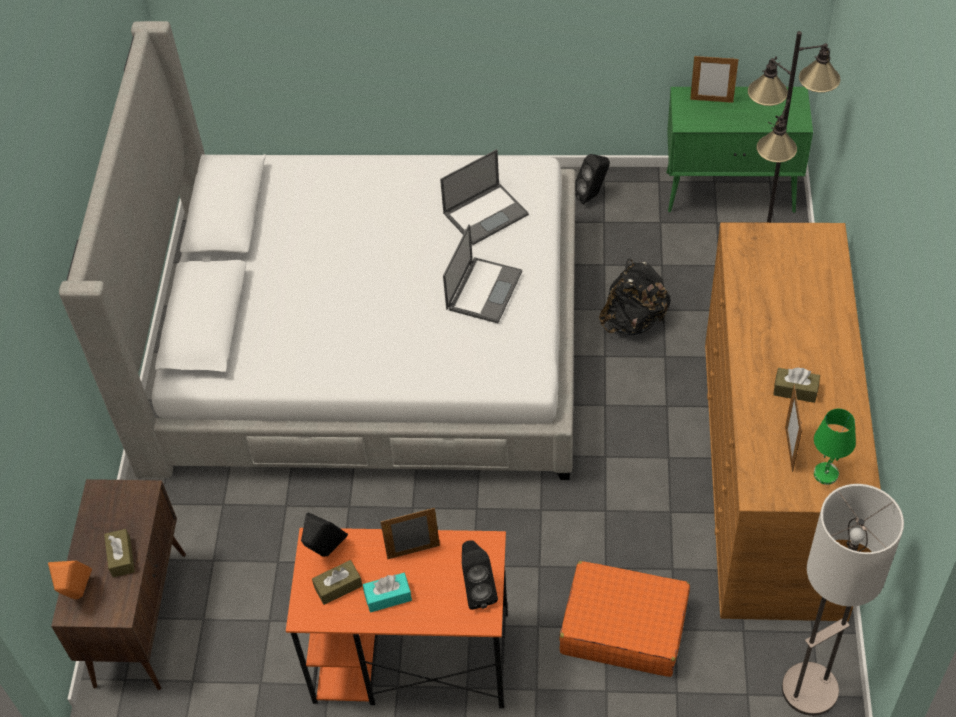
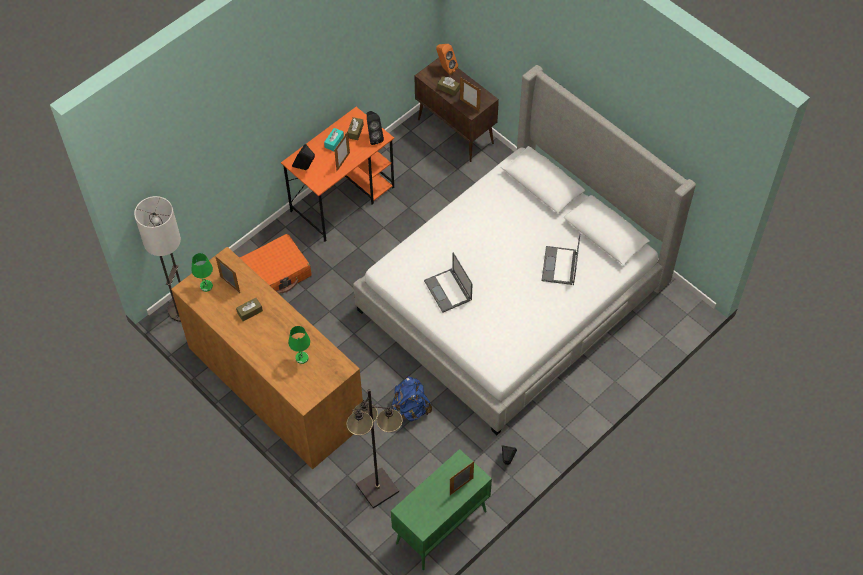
camera: 130 degrees right, 5 degrees up
(132, 504) = (469, 105): none -> picture frame
(486, 213) = (494, 329): laptop -> laptop (560, 266)
(633, 320) = (410, 408): black backpack -> blue backpack
(781, 283) = (302, 358): none -> green table lamp

